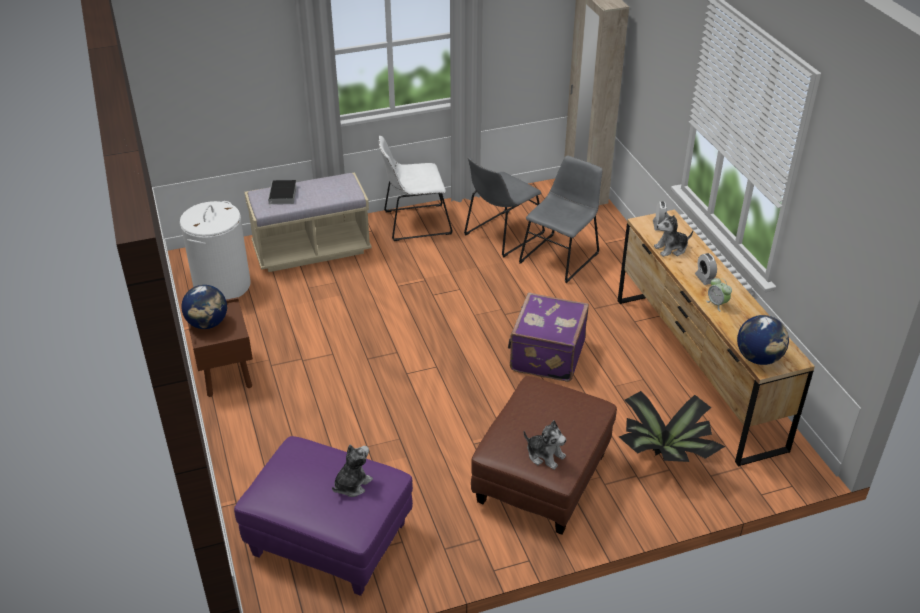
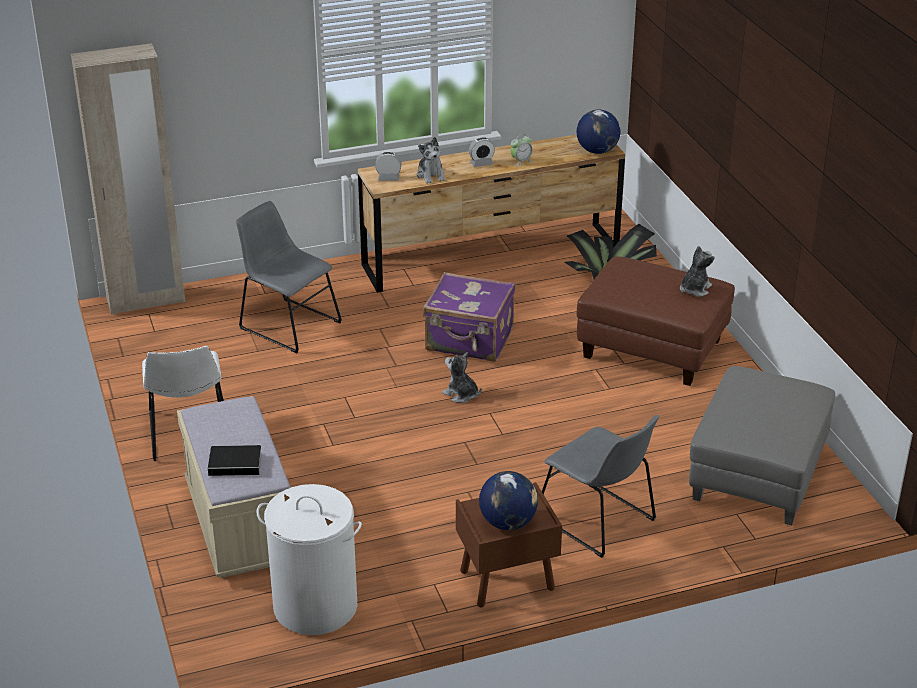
camera: 90 degrees left, 5 degrees down
(329, 539) = (757, 476): purple ottoman -> grey ottoman
(352, 484) = (759, 393): plush toy -> plush toy (461, 394)
(501, 235) = (234, 365): grey chair -> grey chair (598, 521)

